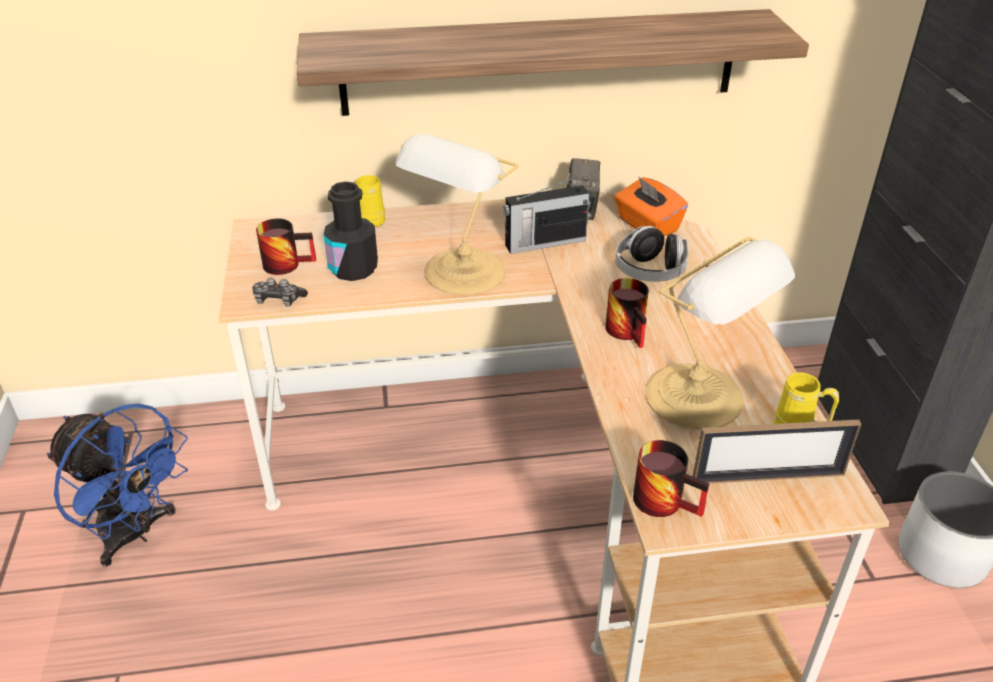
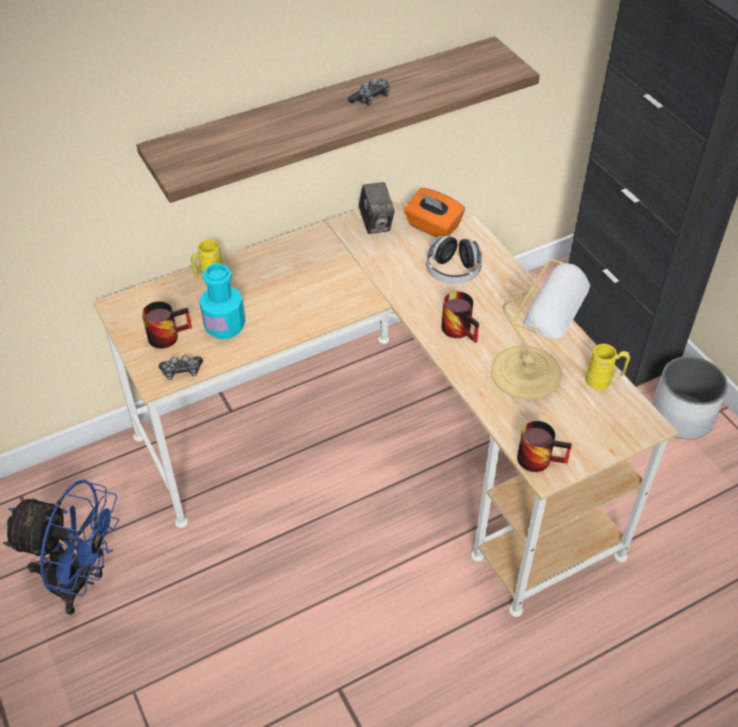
camera: 20 degrees left, 10 degrees up
(353, 268) = (225, 326): black bottle -> turquoise bottle
(462, 273) = (313, 309): table lamp -> none
(543, 243) = (361, 263): radio -> none
(585, 35) = (371, 98): none -> game controller
(768, 477) = (596, 422): picture frame -> none

